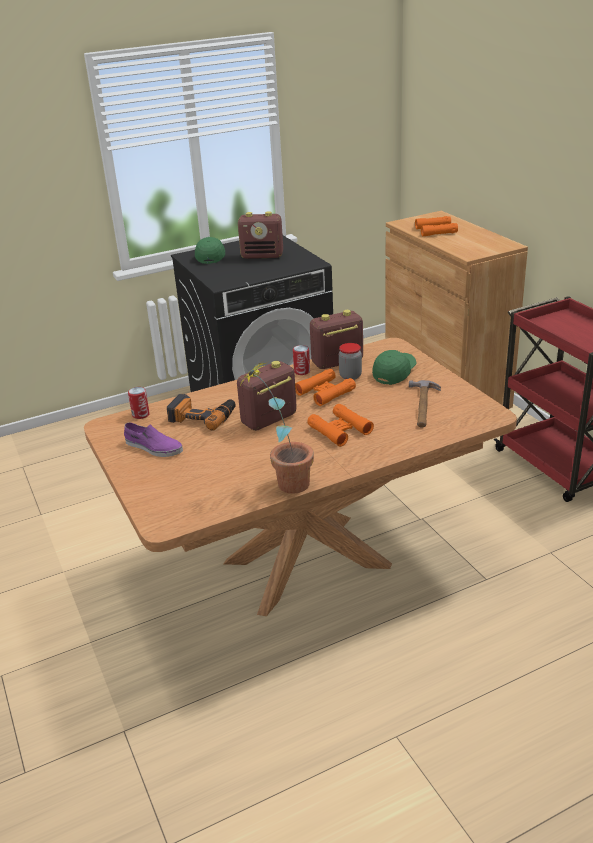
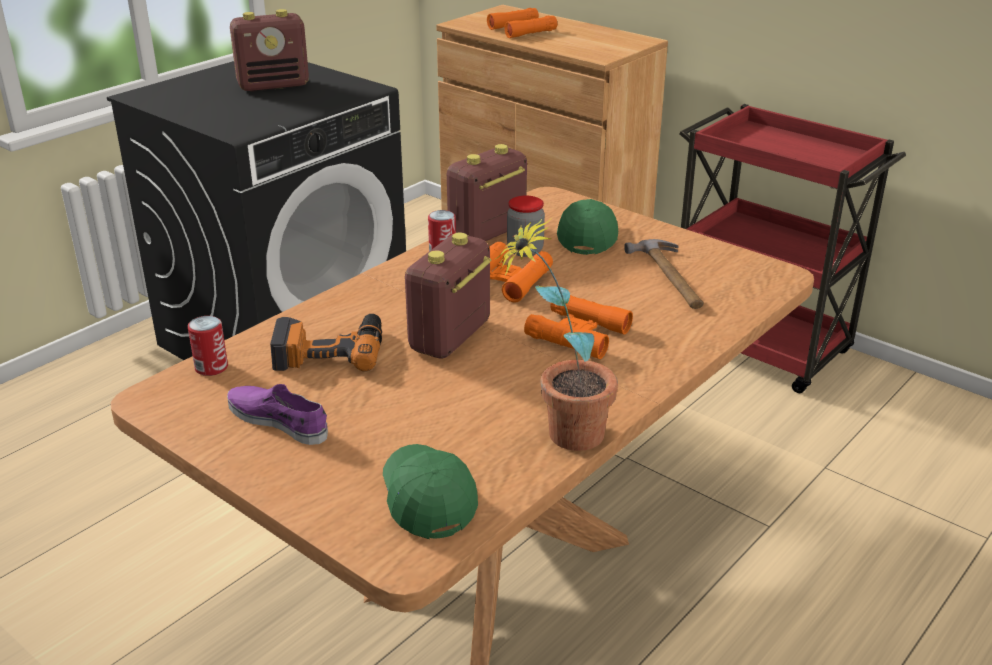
camera: 25 degrees left, 0 degrees up
(153, 447) = (278, 420): purple shoe -> purple shoe turned 150 degrees counterclockwise
(211, 257) = (184, 94): green cap -> green cap (427, 501)

